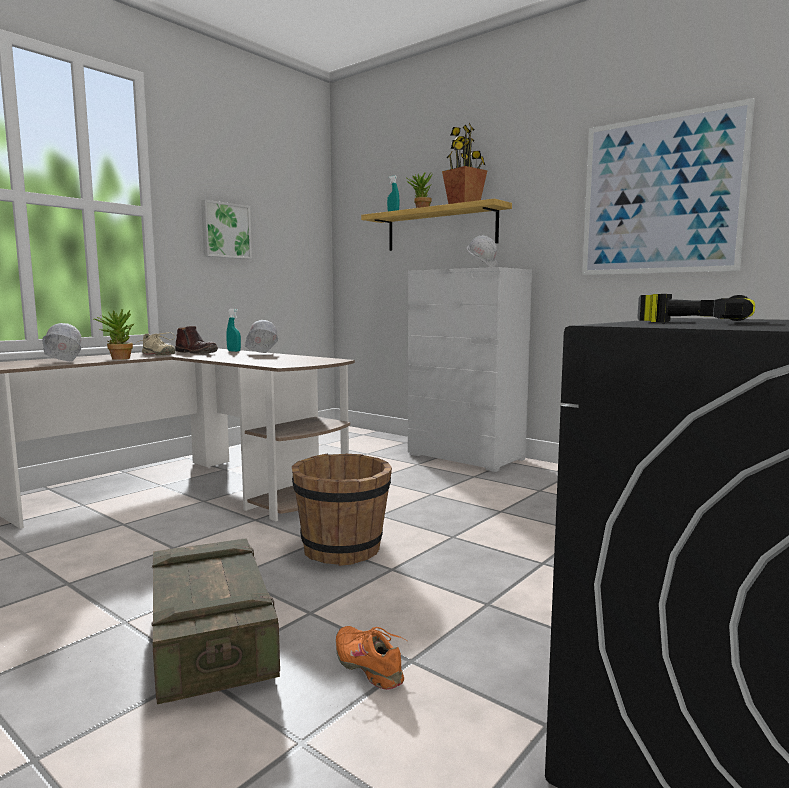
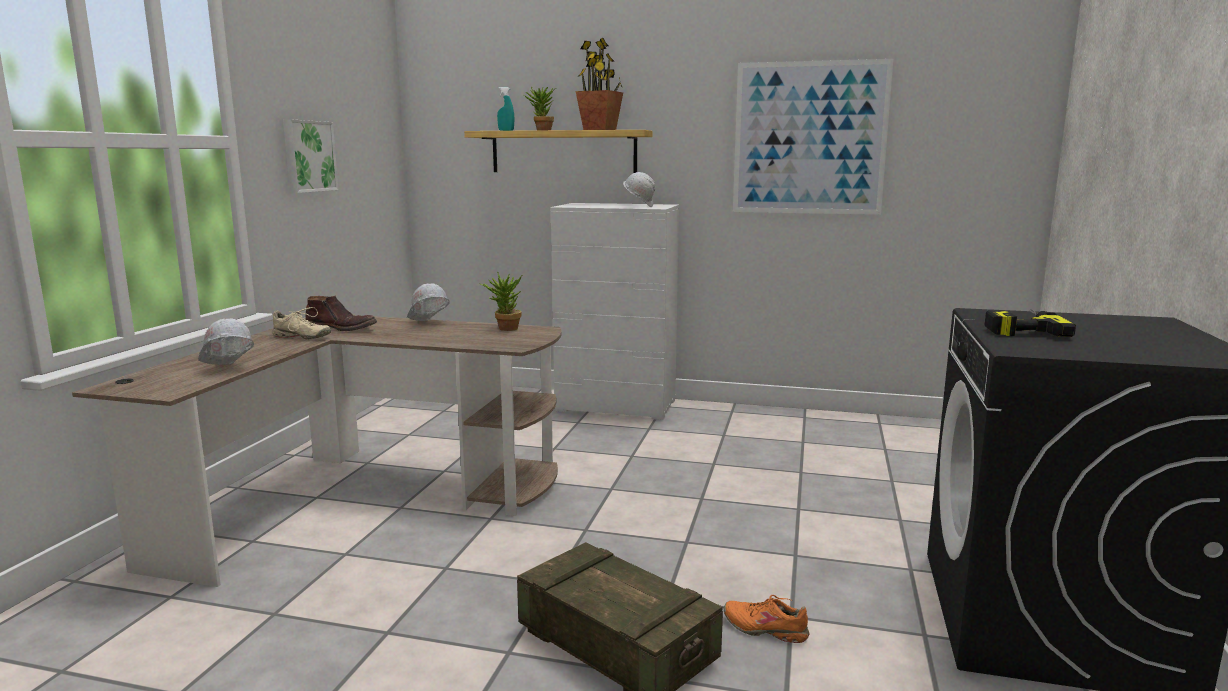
camera: 25 degrees left, 5 degrees up
(117, 358) = (274, 351): potted plant -> potted plant (504, 329)
(234, 351) = (377, 320): turquoise spray bottle -> none
(342, 549) = (620, 532): brown bucket -> none

